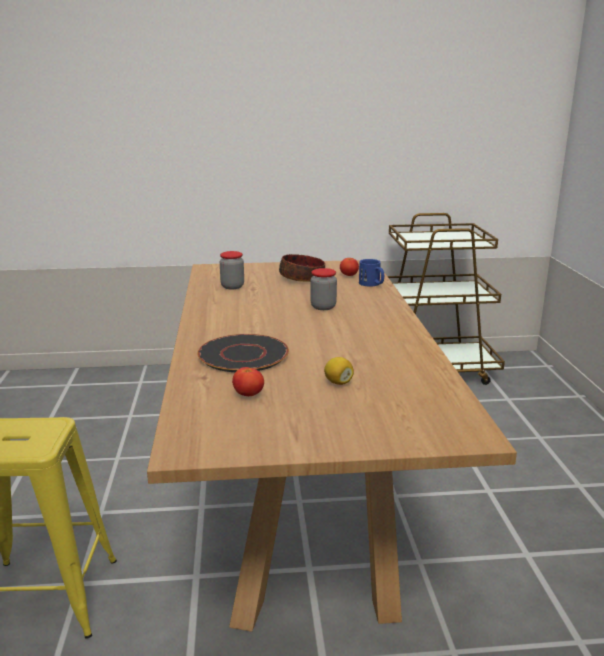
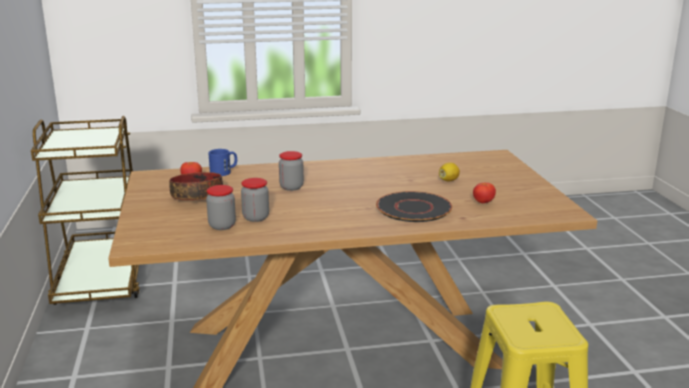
camera: 95 degrees left, 0 degrees up
(245, 295) = (256, 218): none -> jar

